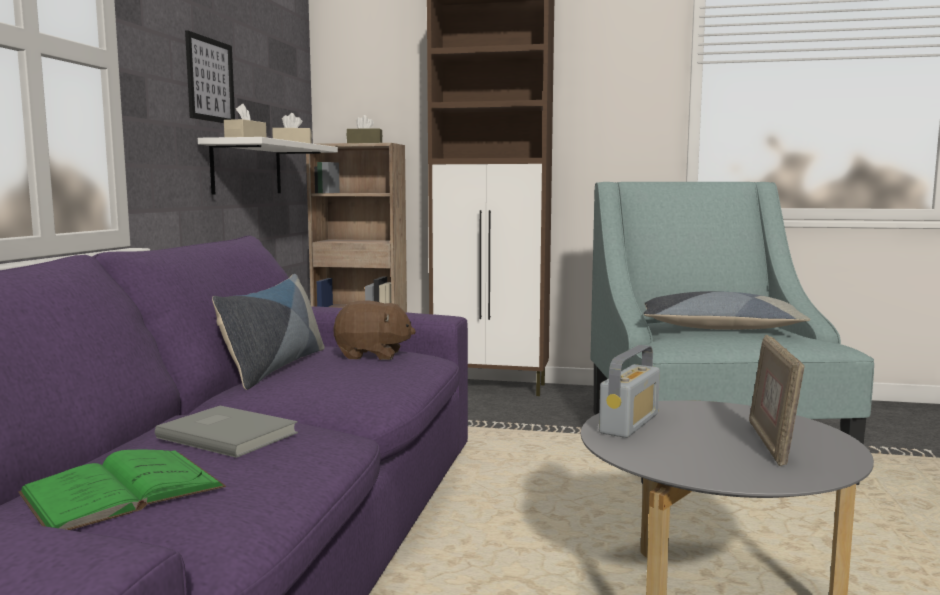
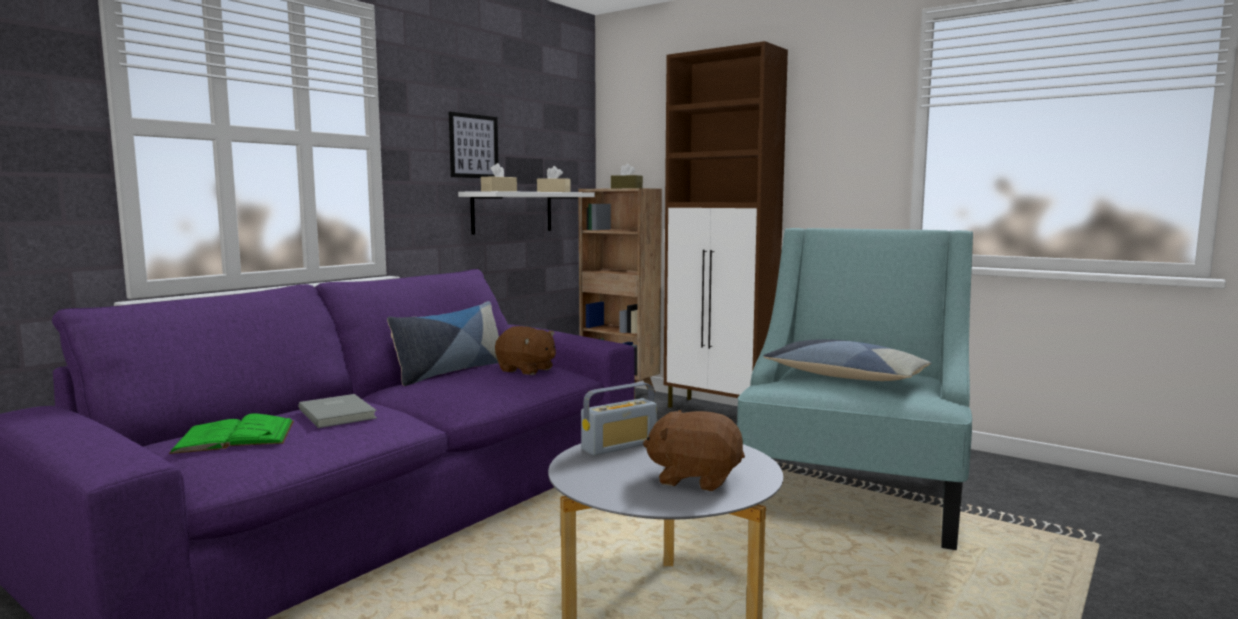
camera: 25 degrees right, 0 degrees up
(771, 444) = (695, 478): picture frame -> brown plush toy

